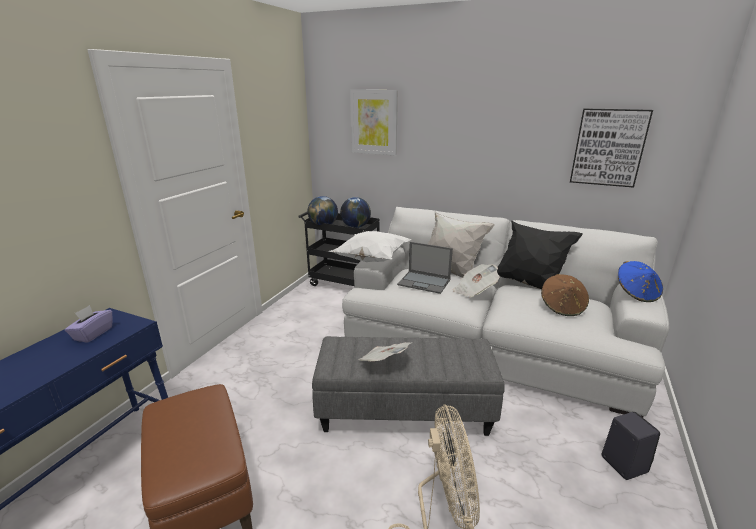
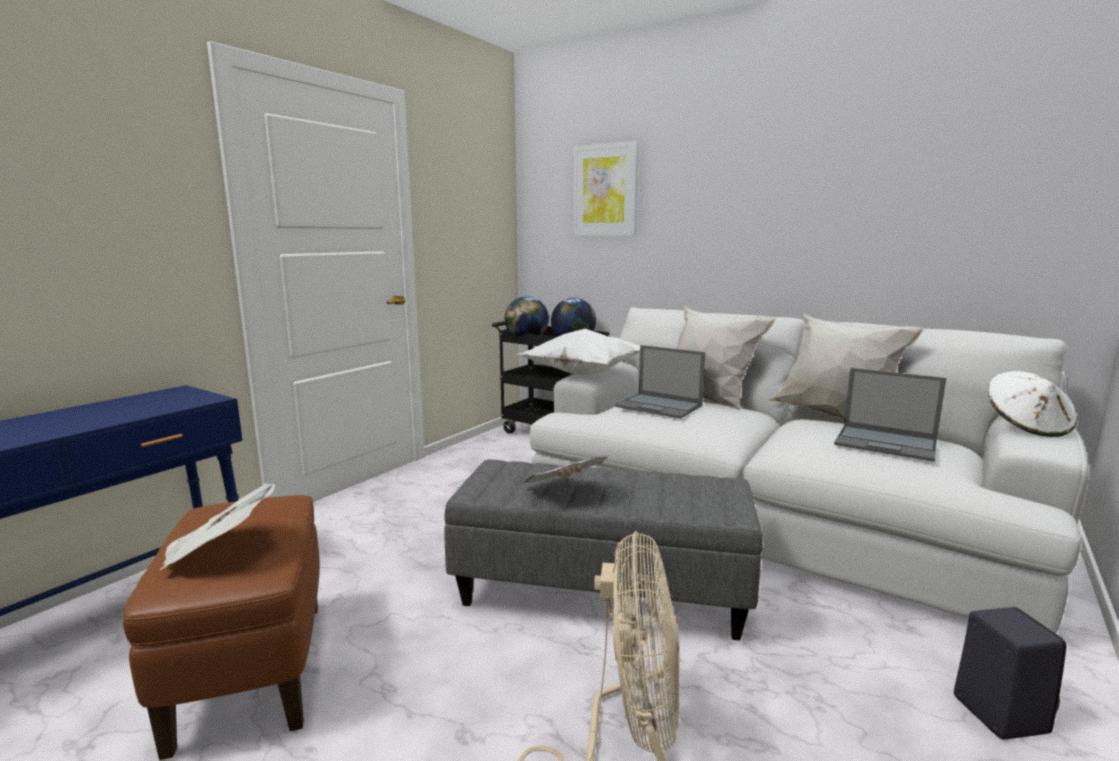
camera: 10 degrees right, 10 degrees down
(93, 334) = (147, 403): purple tissue box -> none
(474, 290) = (738, 418): newspaper -> newspaper (220, 551)
(528, 284) = (835, 417): black pillow -> white pillow
(562, 307) = (887, 443): brown hat -> laptop
(608, 147) = (968, 200): picture -> none
(636, 294) = (1026, 427): blue hat -> white hat

